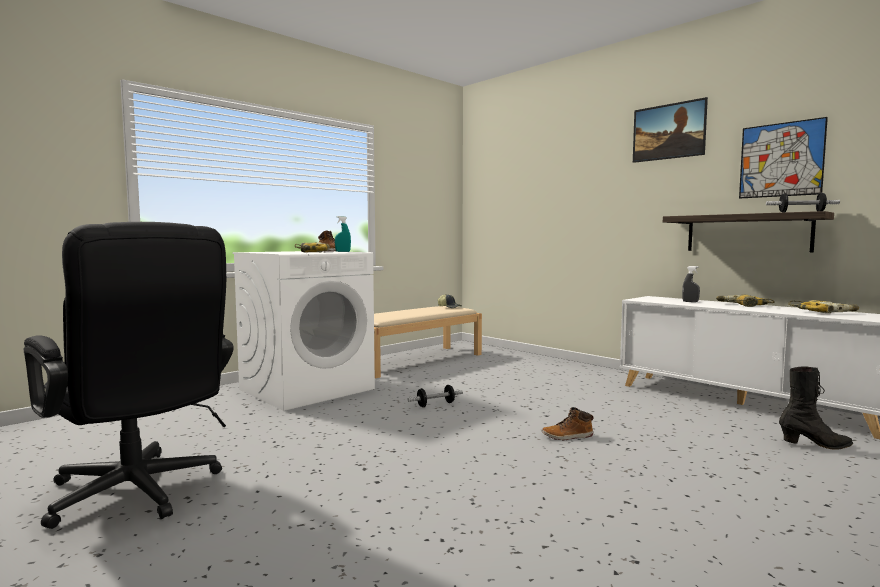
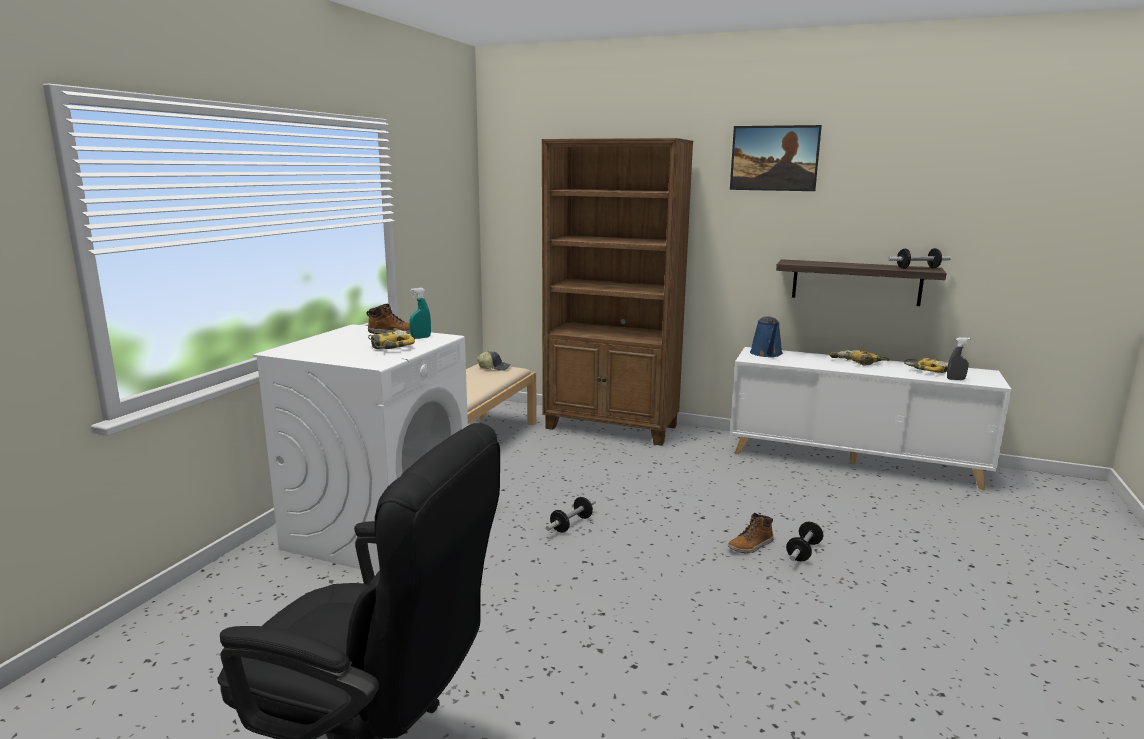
camera: 25 degrees left, 10 degrees up
(537, 362) = (612, 427): none -> brown bookcase
(613, 447) = (803, 552): none -> dumbbell
(660, 298) = (766, 354): none -> blue watering can
(690, 301) = (803, 359): grey spray bottle -> grey spray bottle (955, 379)
(781, 160) = (895, 207): picture -> none
(815, 445) = (948, 508): black boot -> none

